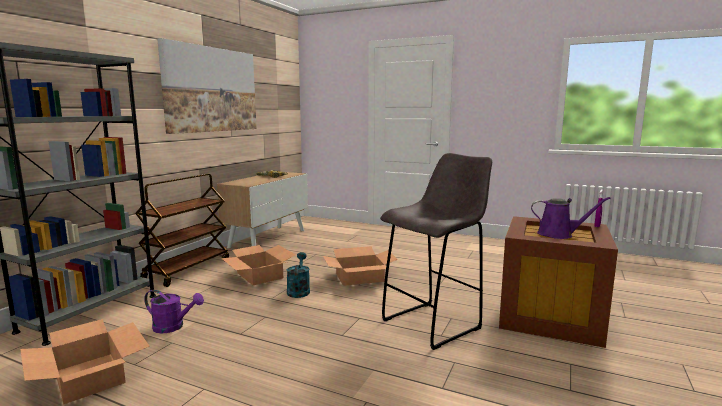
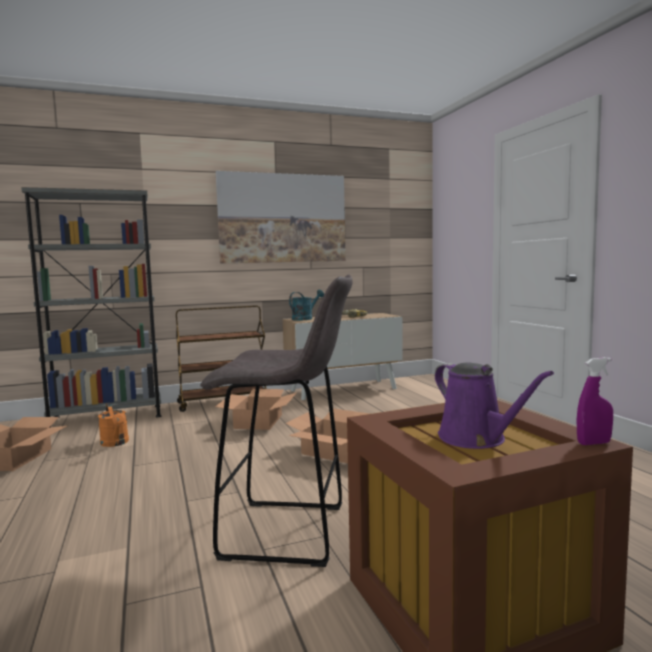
camera: 45 degrees right, 5 degrees down
(173, 327) = (116, 443): purple watering can -> orange watering can
(298, 290) = (254, 445): turquoise watering can -> turquoise watering can (305, 318)

